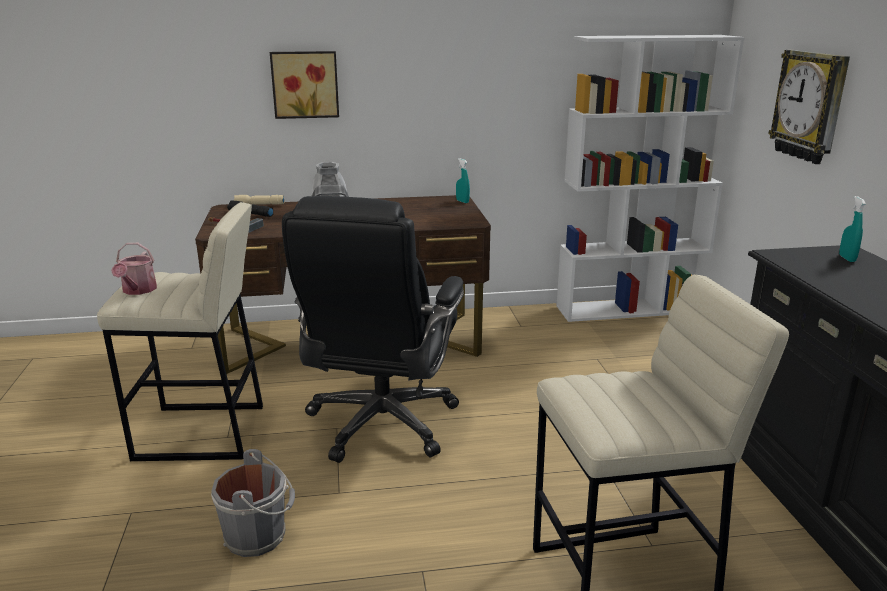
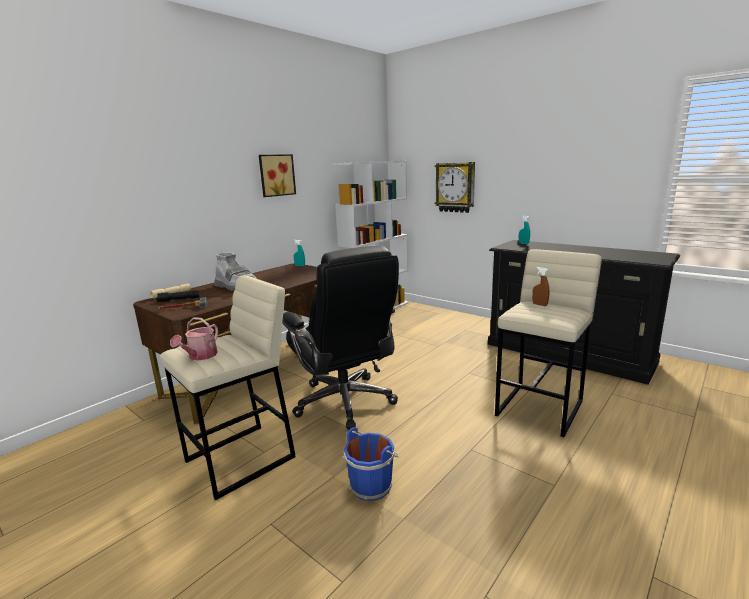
camera: 40 degrees left, 5 degrees down
(138, 290) = (200, 356): watering can -> watering can turned 60 degrees clockwise
(258, 536) = (372, 484): grey bucket -> blue bucket
(305, 84) = (188, 202): picture -> picture (276, 175)
(641, 387) = (539, 304): none -> brown spray bottle

